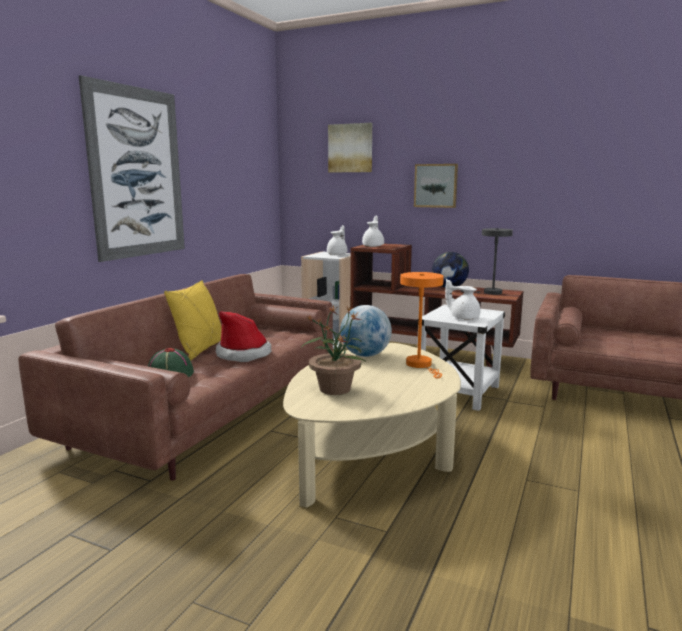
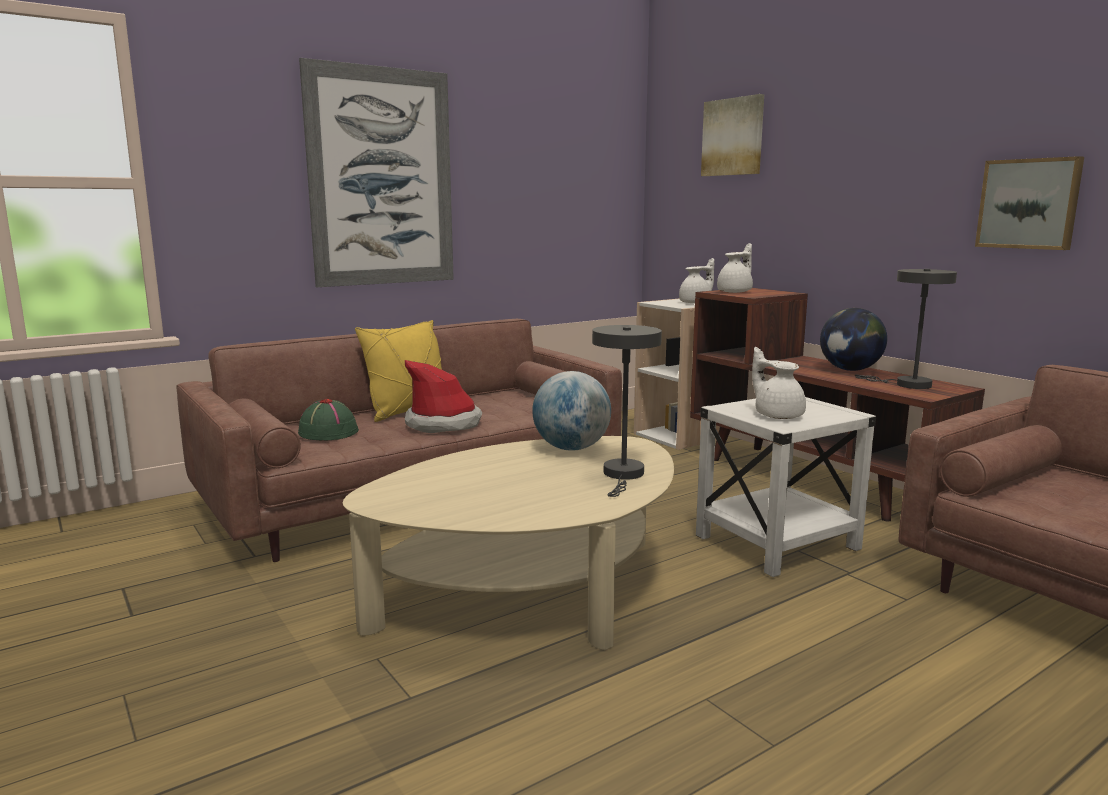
camera: 30 degrees right, 0 degrees up
(334, 388) = (450, 482): potted plant -> none
(421, 365) = (623, 475): orange table lamp -> grey table lamp
(436, 185) = (851, 194): picture -> picture (1029, 204)

